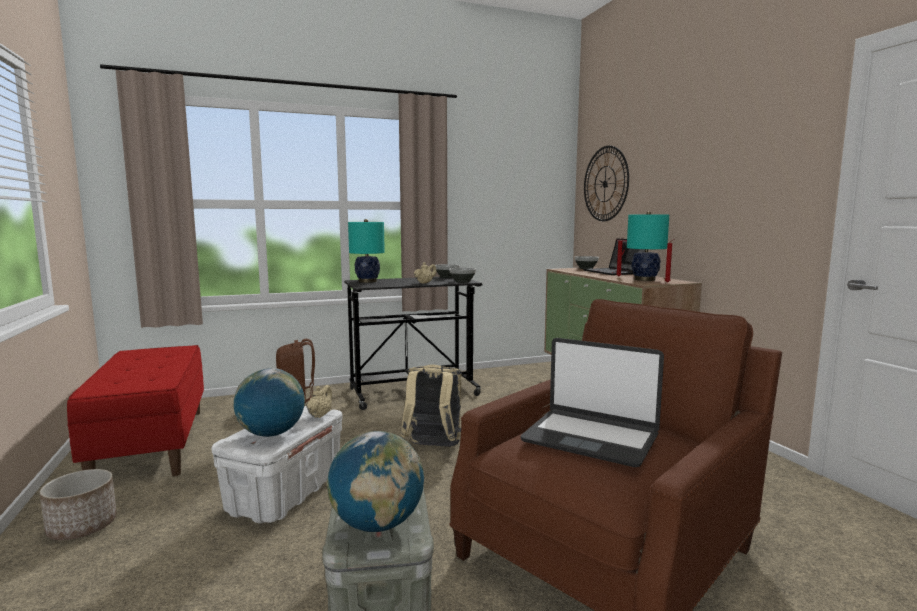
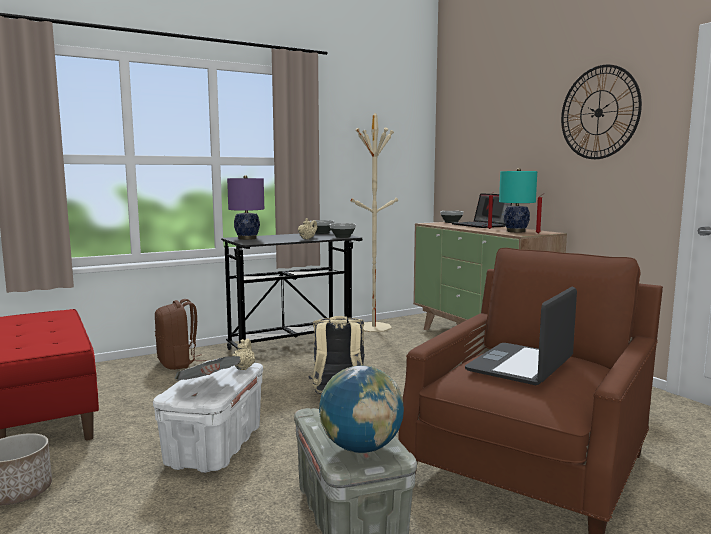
camera: 10 degrees left, 0 degrees up
(271, 434) = (208, 386): globe -> newspaper
(367, 281) = (247, 238): turquoise table lamp -> purple table lamp
(503, 373) = (373, 327): none -> beige clothes rack
(590, 438) = (521, 365): laptop -> laptop turned 105 degrees clockwise
(605, 184) = (467, 141): wall clock -> wall clock (599, 112)

